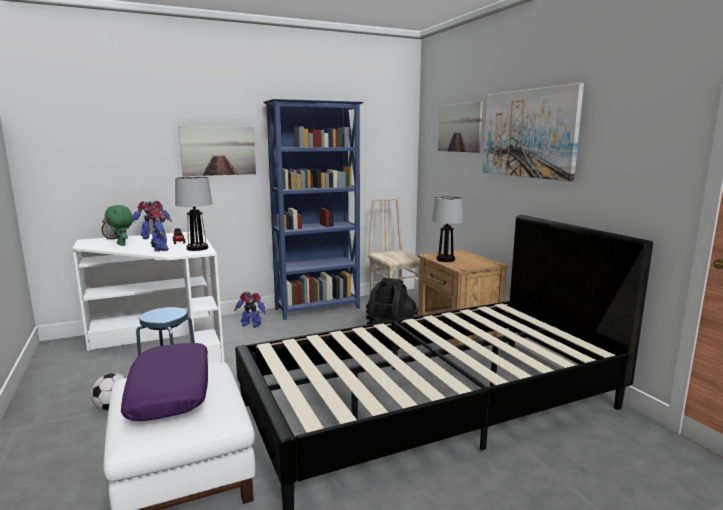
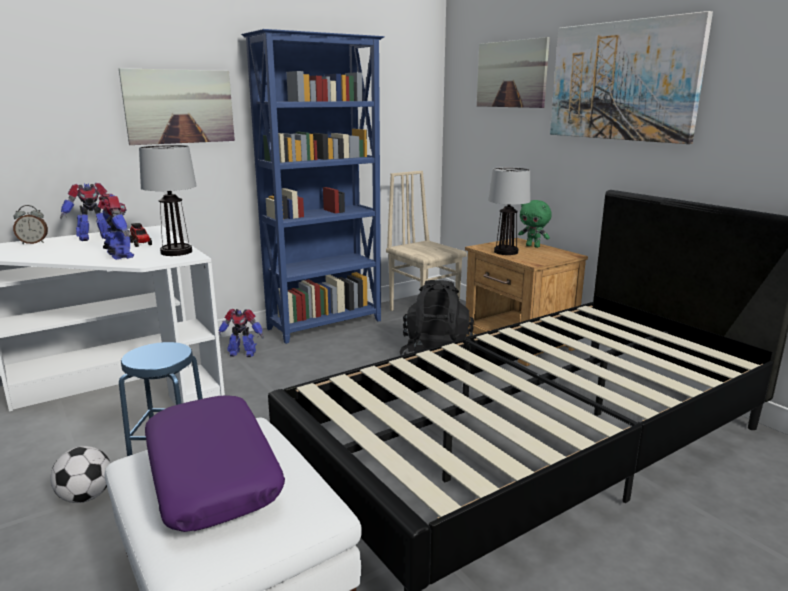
camera: 10 degrees left, 5 degrees up
(122, 244) = (54, 251): green plush toy -> green plush toy (533, 246)

